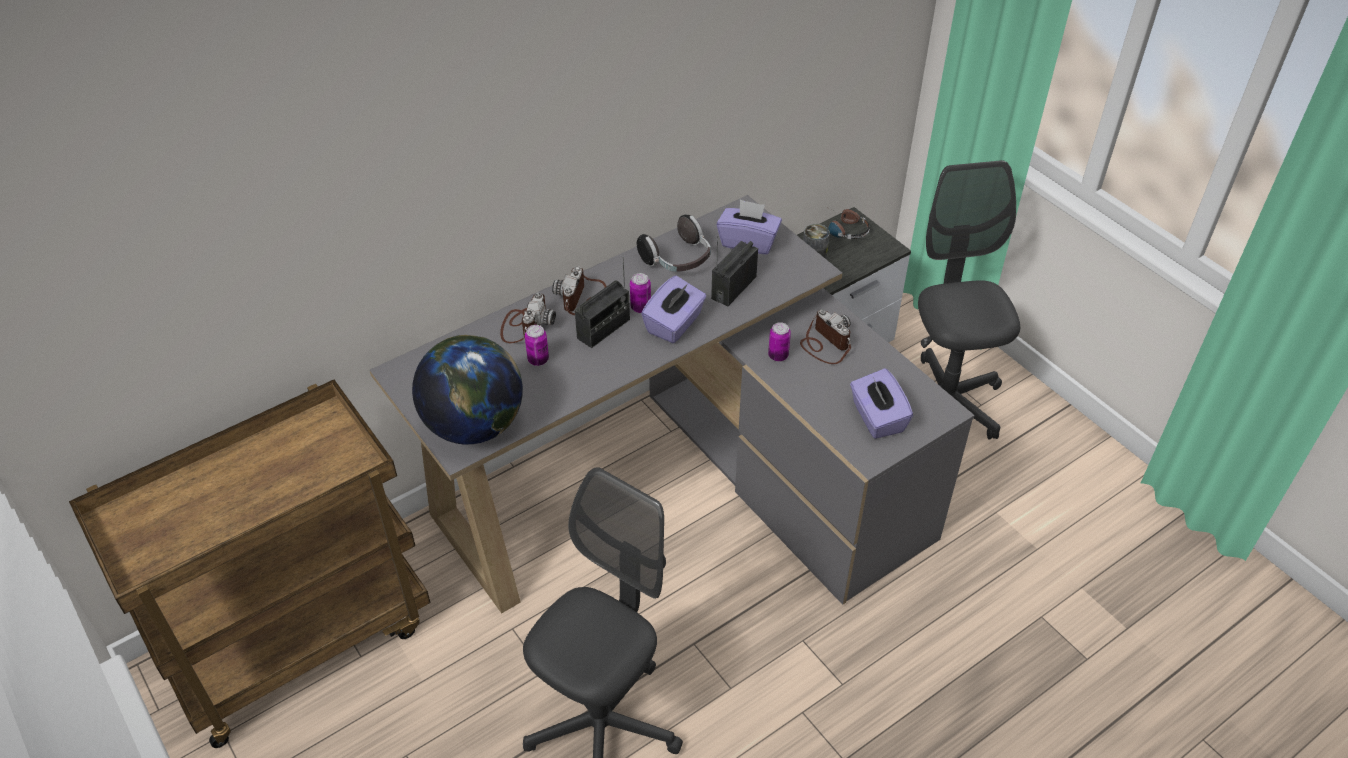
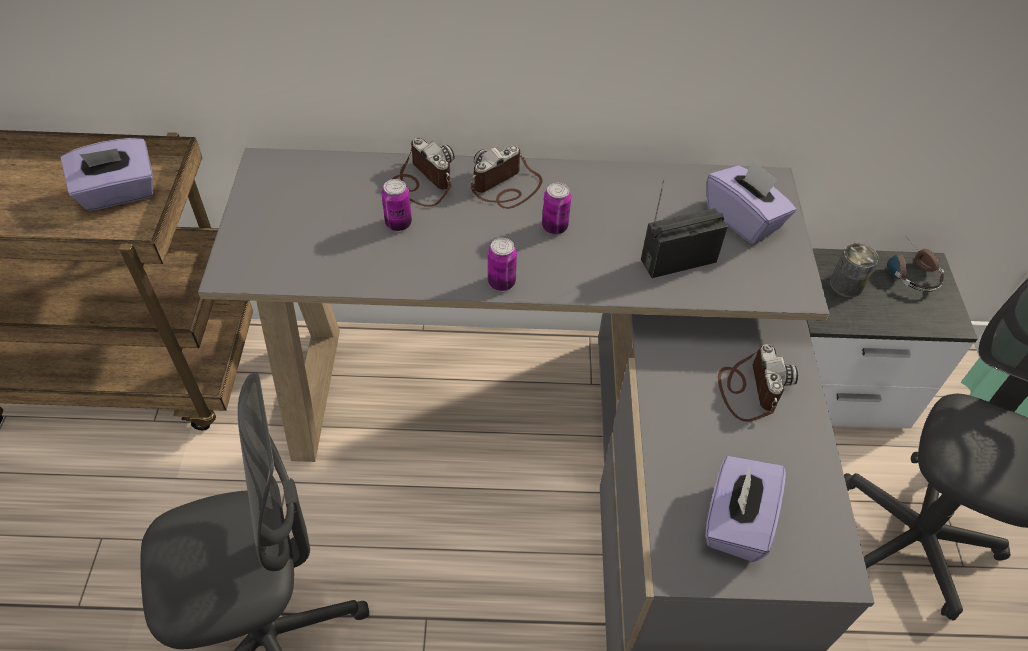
camera: 35 degrees right, 5 degrees up
(474, 426) = (271, 256): globe -> none
(525, 325) = (423, 182): camera -> camera turned 90 degrees counterclockwise
(603, 329) = (494, 228): radio -> none
(674, 324) = (572, 265): purple tissue box -> purple tissue box (119, 193)
(678, 260) = (643, 198): headphones -> none
(778, 356) = (680, 369): can -> can (501, 282)

